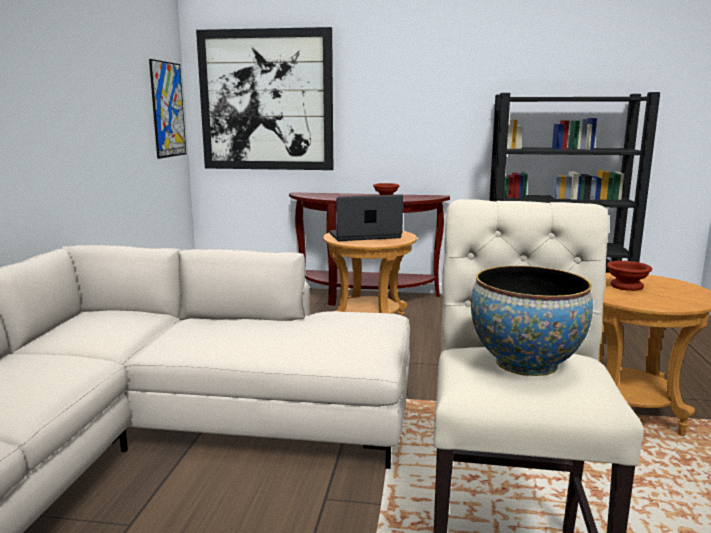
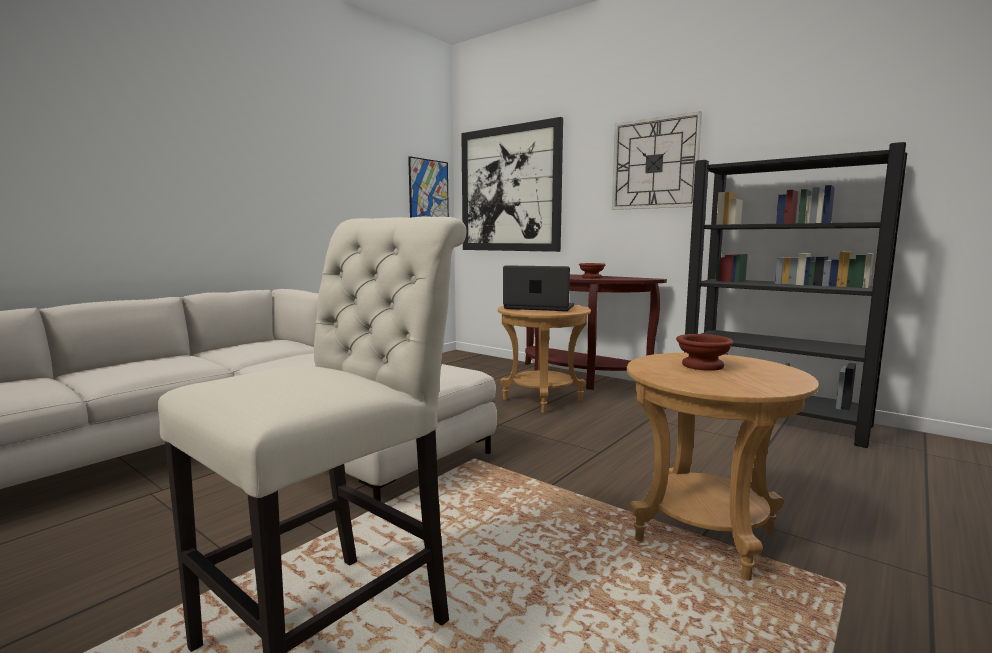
camera: 30 degrees right, 5 degrees down
(434, 85) = (654, 163): none -> wall clock
(526, 363) = (280, 375): bowl -> none

